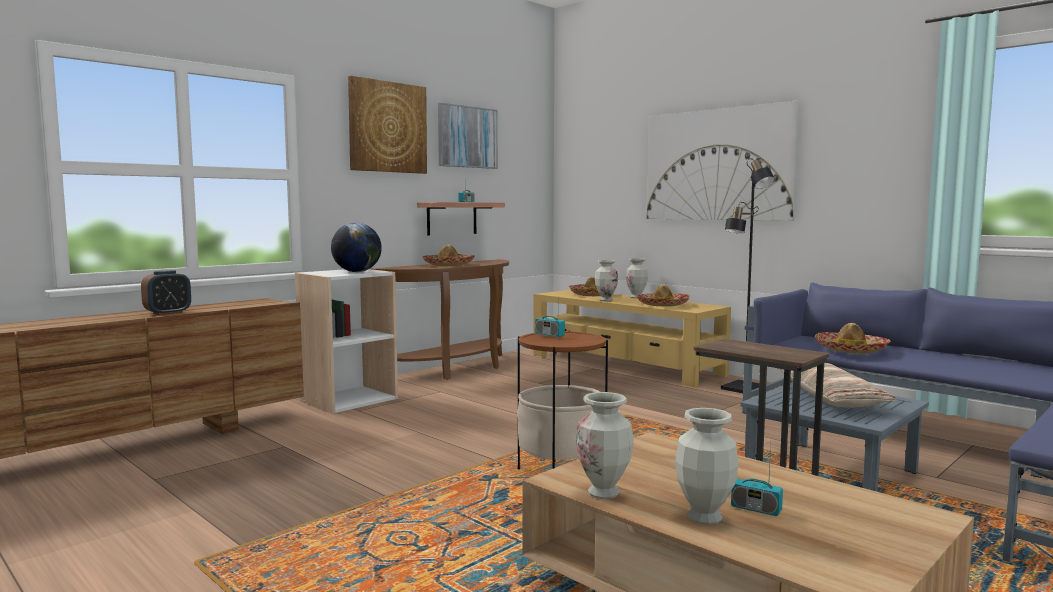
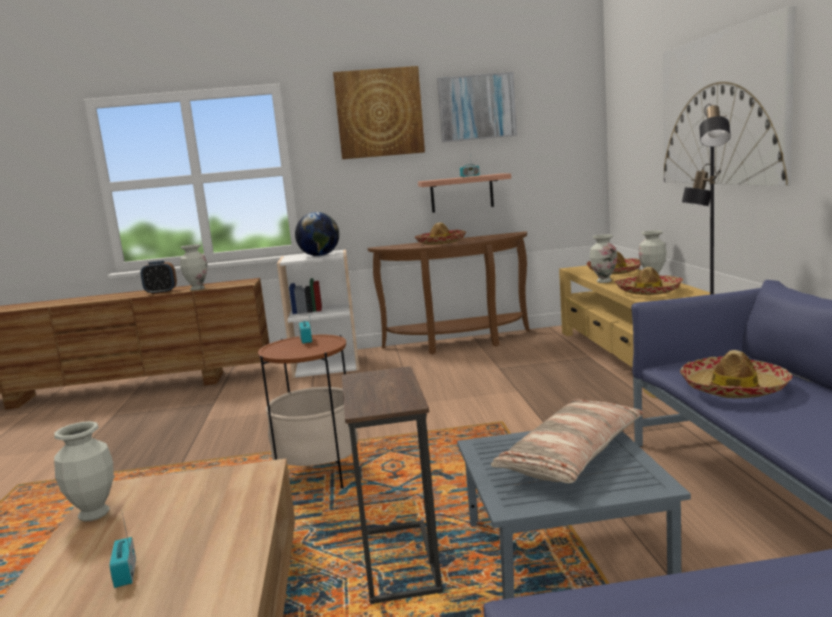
camera: 40 degrees right, 5 degrees up
(704, 518) = (77, 566): vase -> vase (197, 289)

